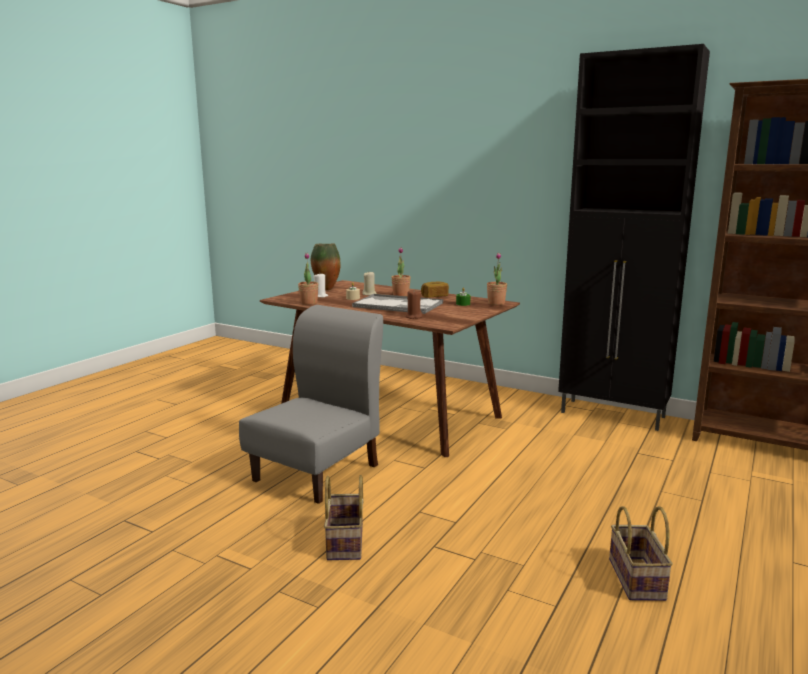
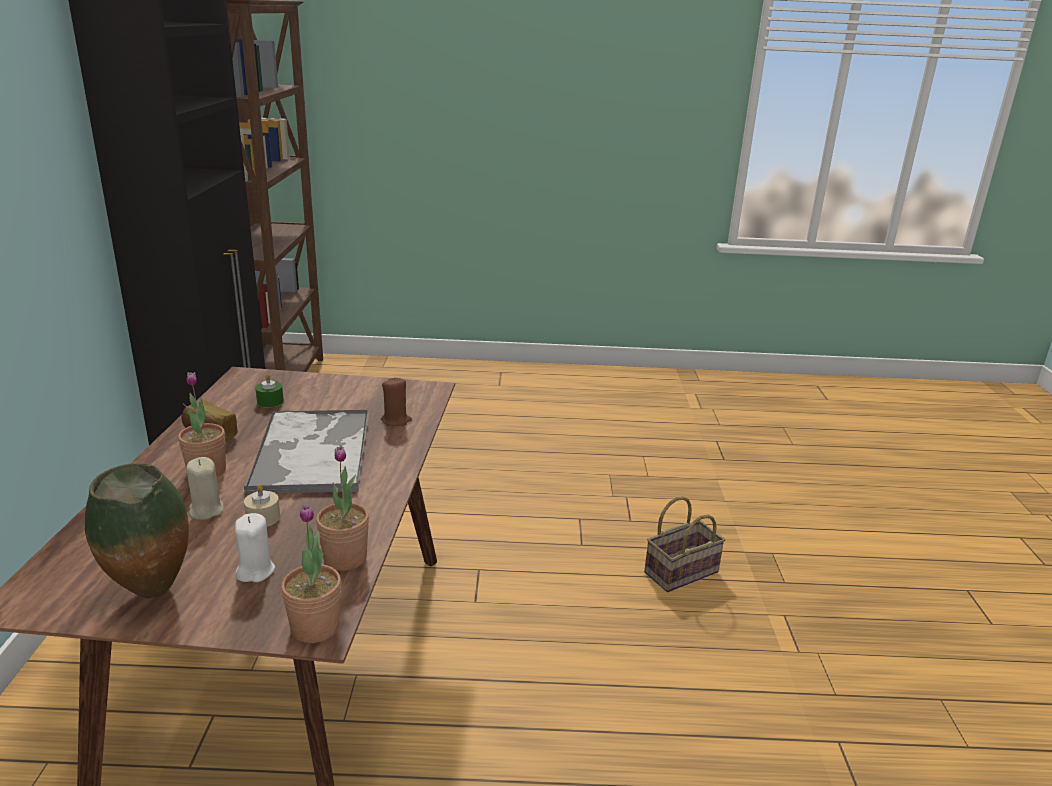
camera: 120 degrees left, 10 degrees up
(318, 472) = (566, 659): grey chair -> none
(496, 303) = (251, 379): potted plant -> potted plant (315, 627)
(638, 580) = (578, 431): basket -> none

